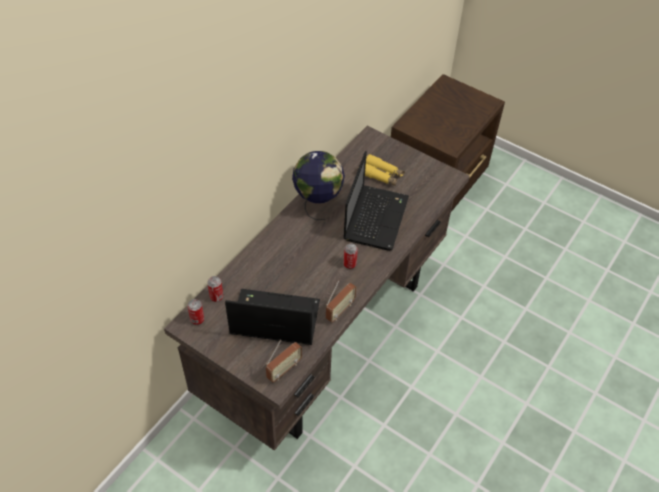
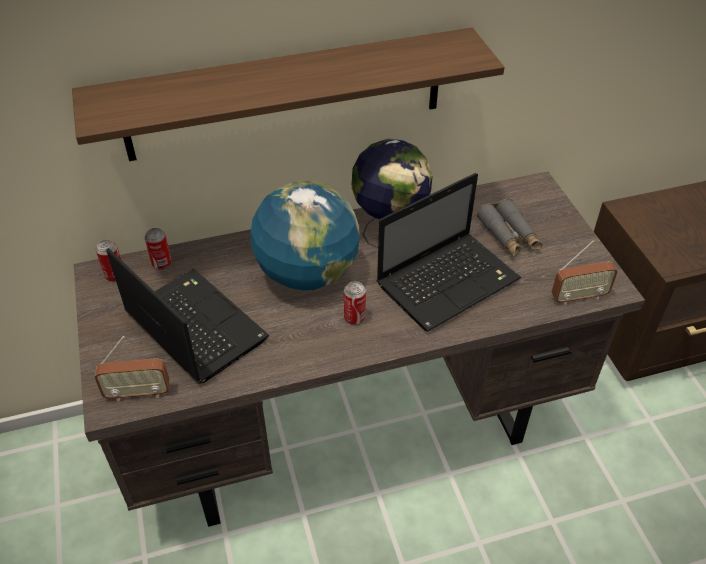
camera: 40 degrees right, 5 degrees down
(253, 159) = (285, 95): none -> shelf
(302, 255) = (307, 274): none -> globe
(340, 310) = (281, 366): radio -> radio (579, 297)
(381, 175) = (509, 235): yellow binoculars -> grey binoculars

